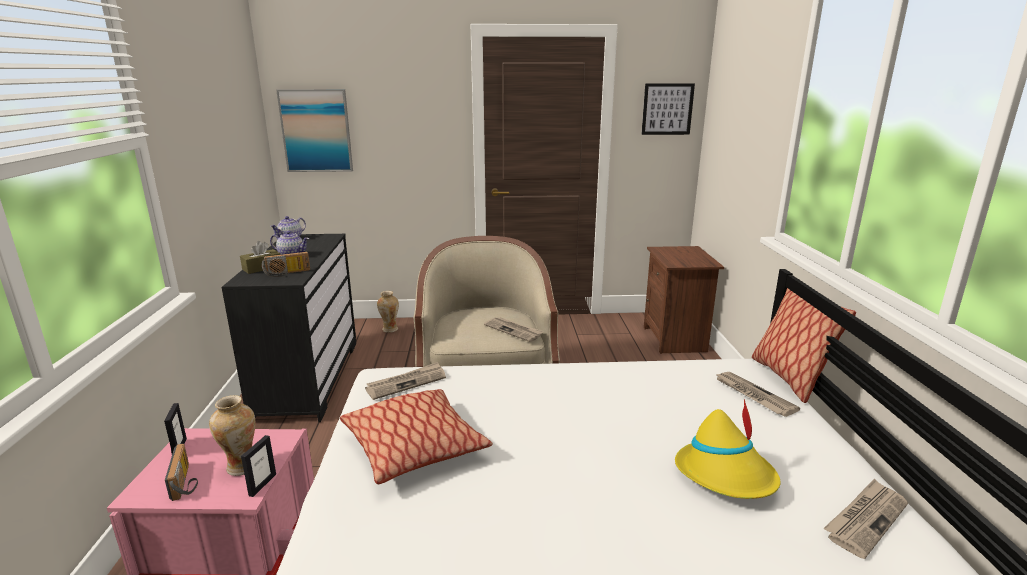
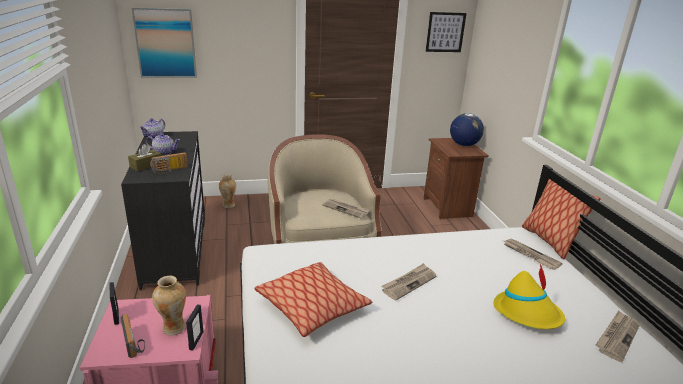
camera: 10 degrees left, 5 degrees up
(406, 383) = (286, 256): newspaper -> newspaper (409, 283)
(693, 254) = (464, 145): none -> globe

